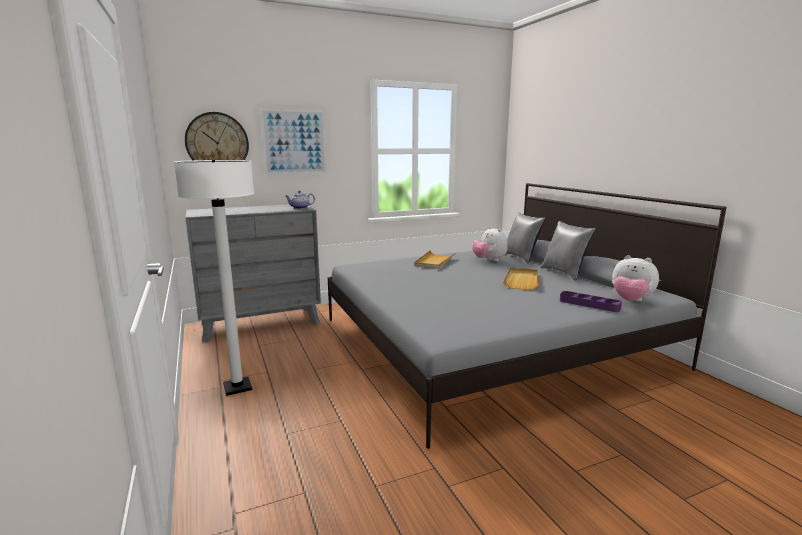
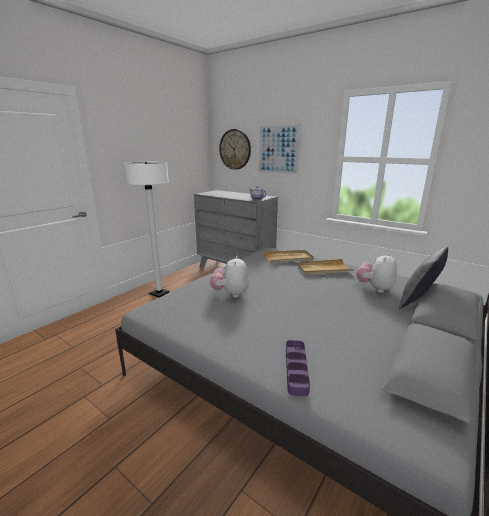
camera: 60 degrees right, 5 degrees up
(522, 280) = (329, 316): beige tray -> beige tray (288, 258)
(564, 273) = (402, 337): grey pillow -> none
(630, 301) = (351, 403): plush toy -> plush toy (230, 294)

